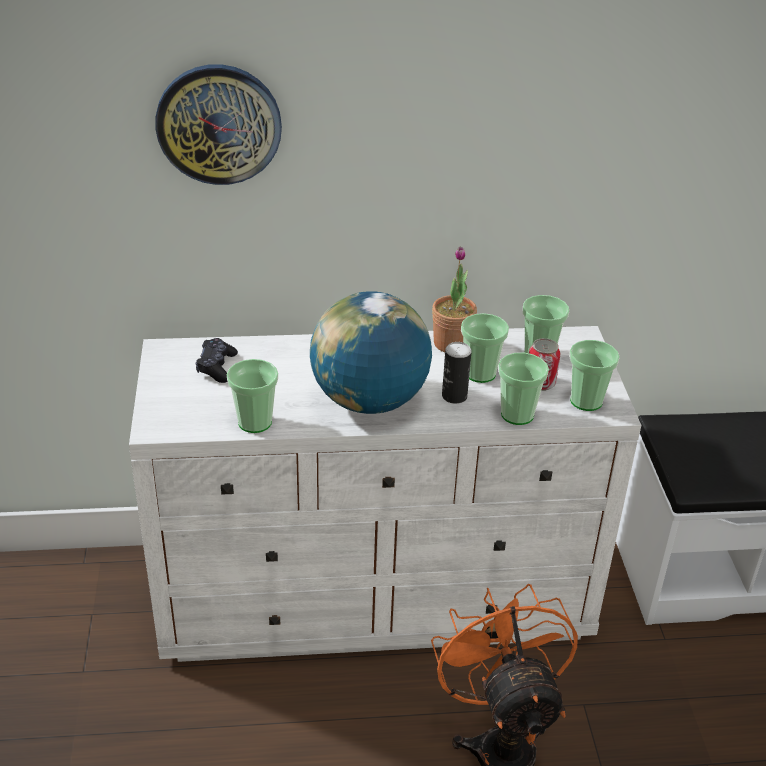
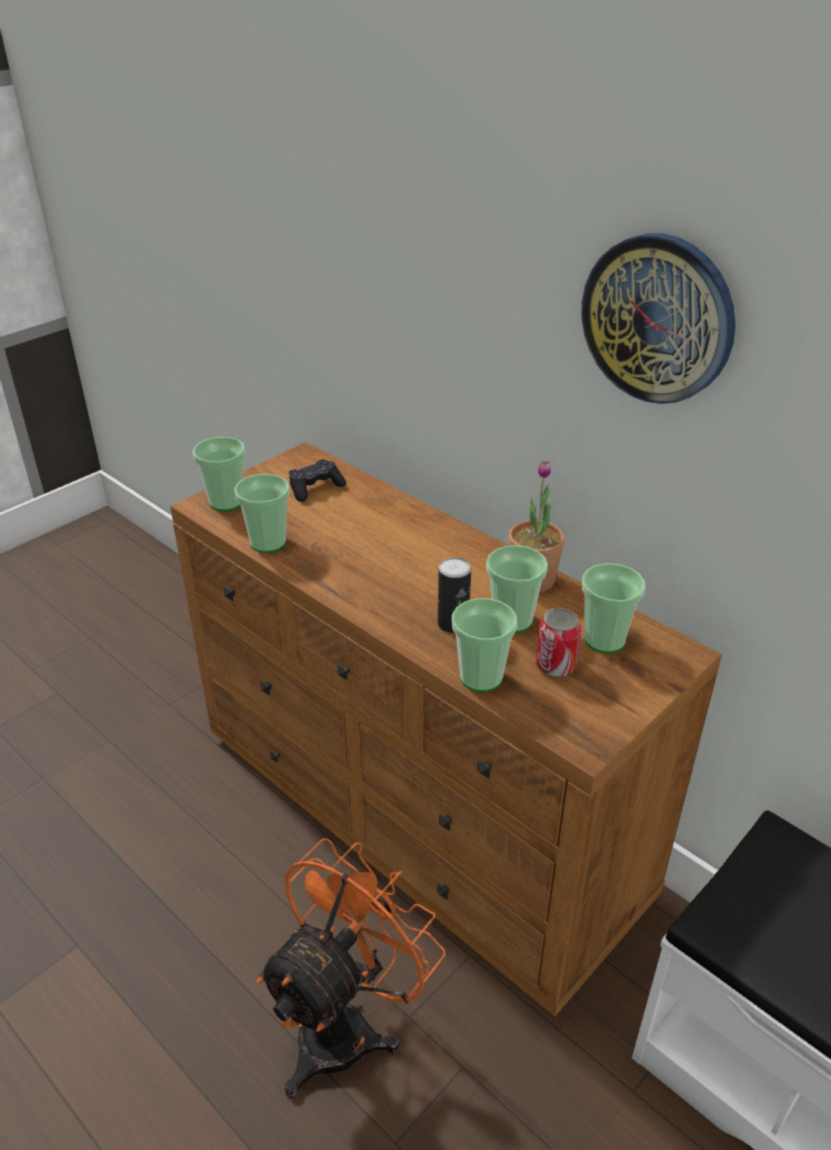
camera: 50 degrees right, 0 degrees up
(219, 124) = (371, 235): wall clock -> wall clock (657, 319)
(369, 401) = (376, 581): globe -> none
(378, 596) = (420, 815): white dresser -> brown dresser
(586, 401) = (573, 713): cup -> cup (226, 502)

